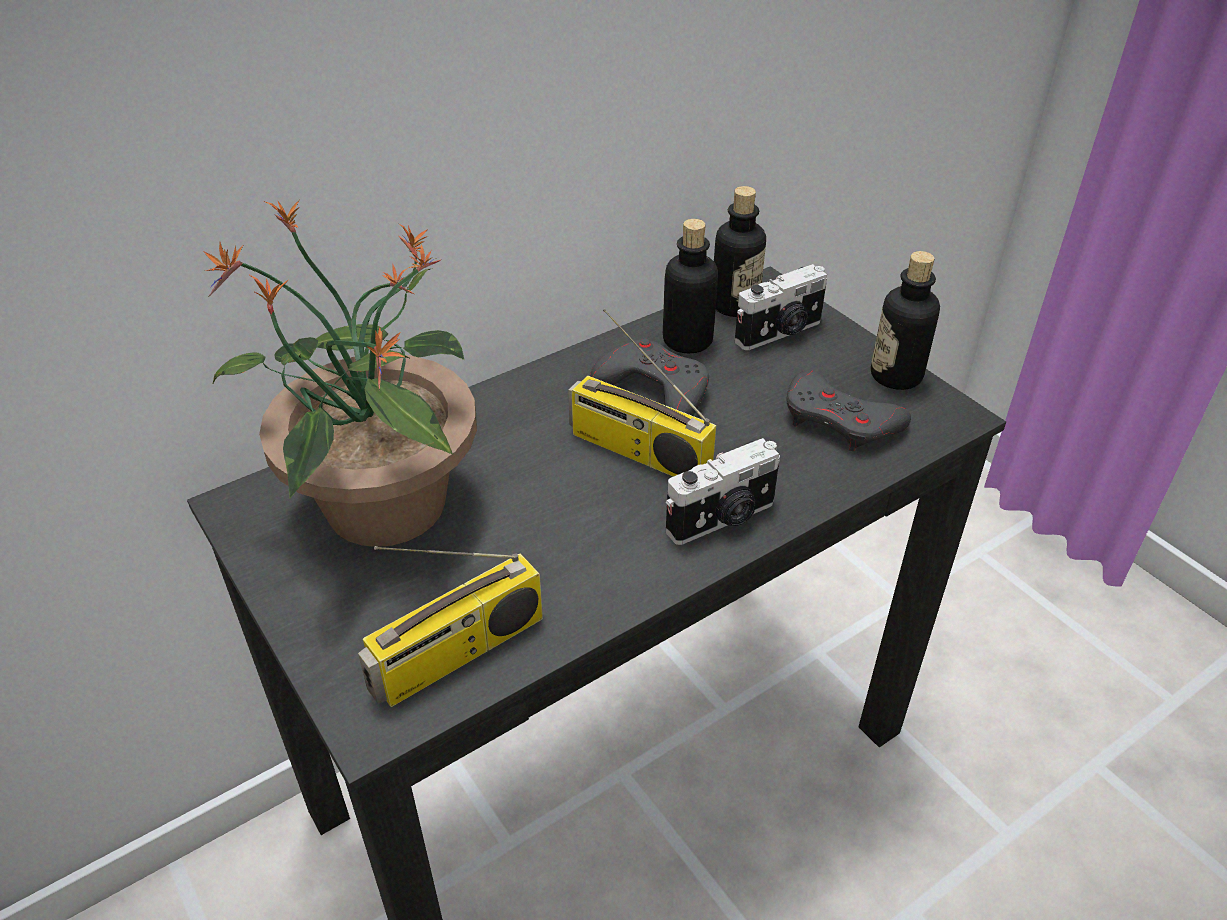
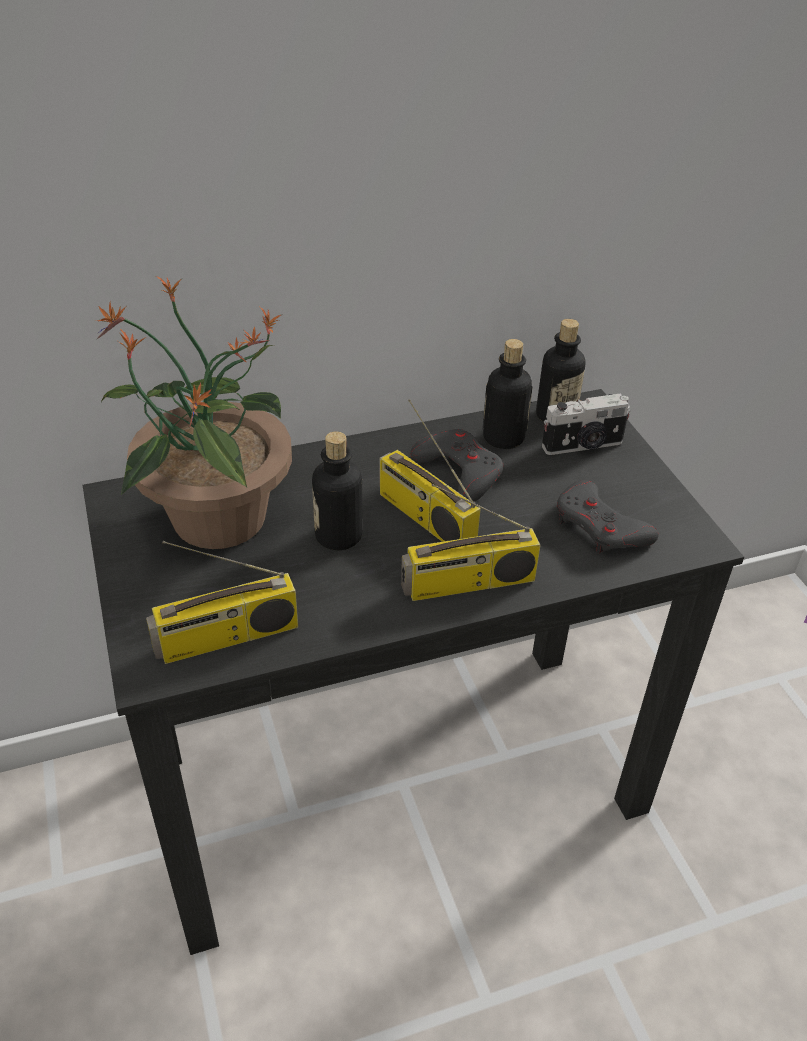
camera: 15 degrees right, 0 degrees up
(723, 519) = (468, 584): camera -> radio
(896, 375) = (665, 500): bottle -> bottle (338, 536)

